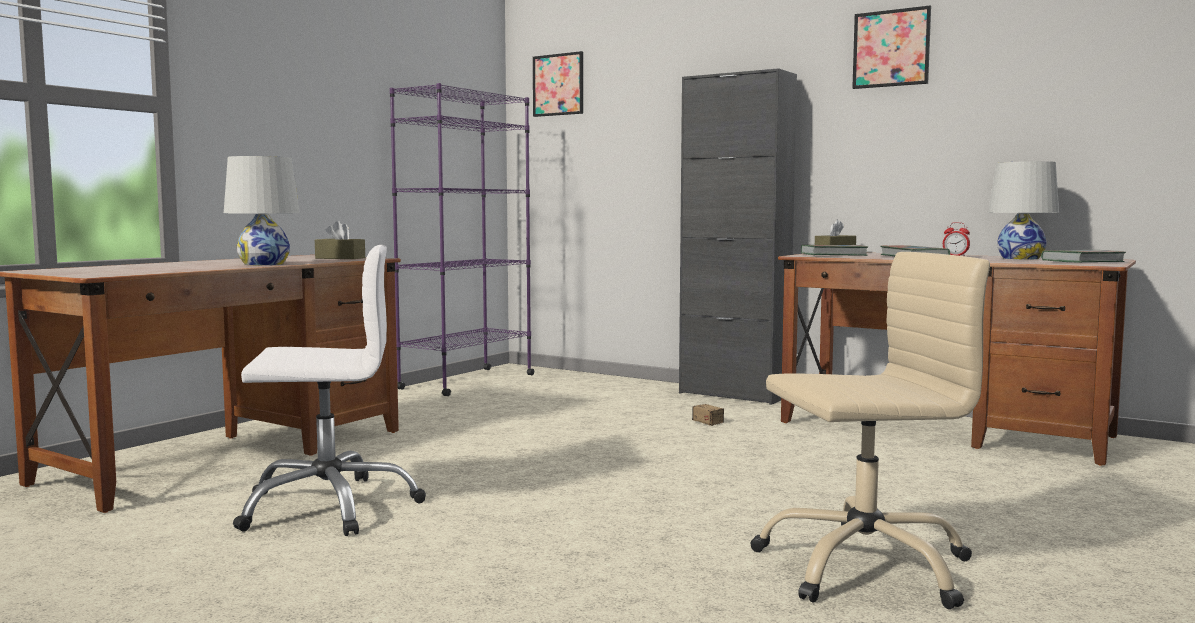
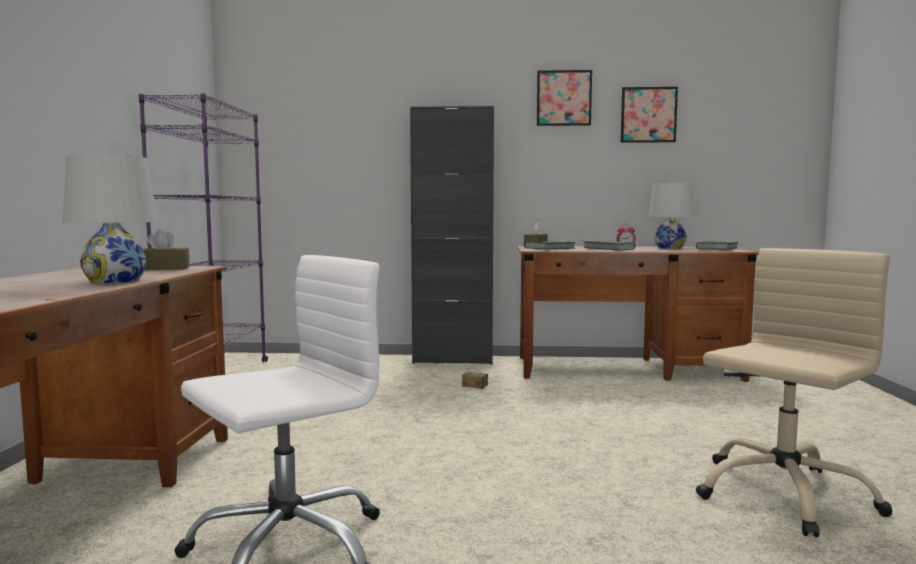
camera: 30 degrees left, 0 degrees up
(558, 84) = (273, 106): picture -> picture (648, 115)

